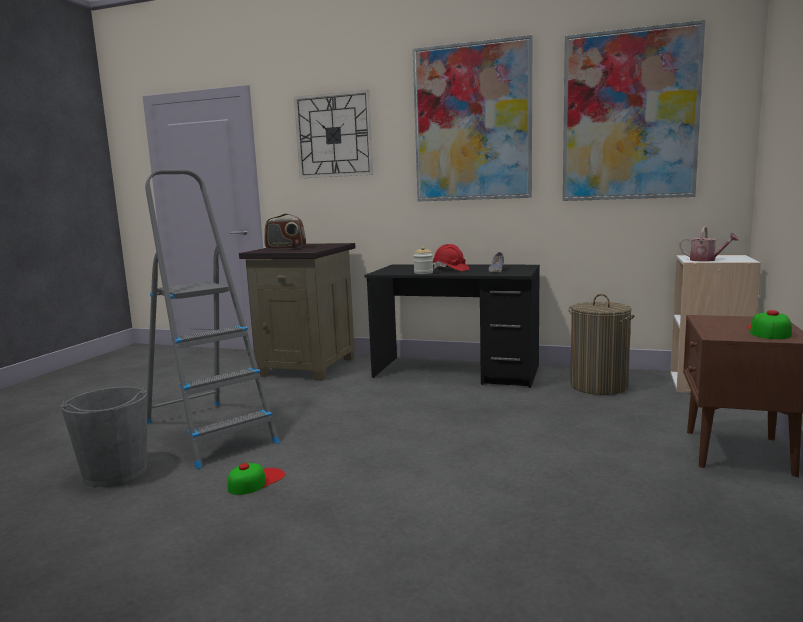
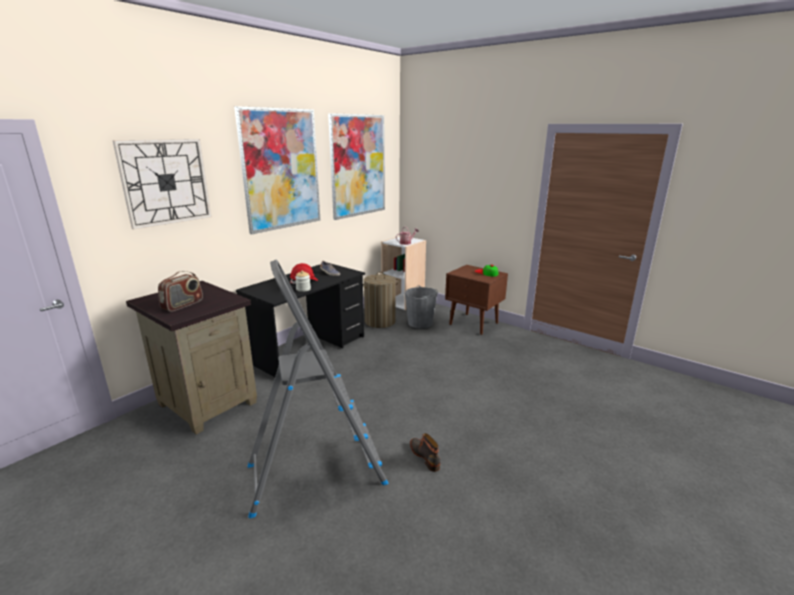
camera: 70 degrees left, 10 degrees up
(115, 473) = (364, 535): grey bucket -> grey bucket (420, 323)
(256, 481) = (425, 456): cap -> boot

